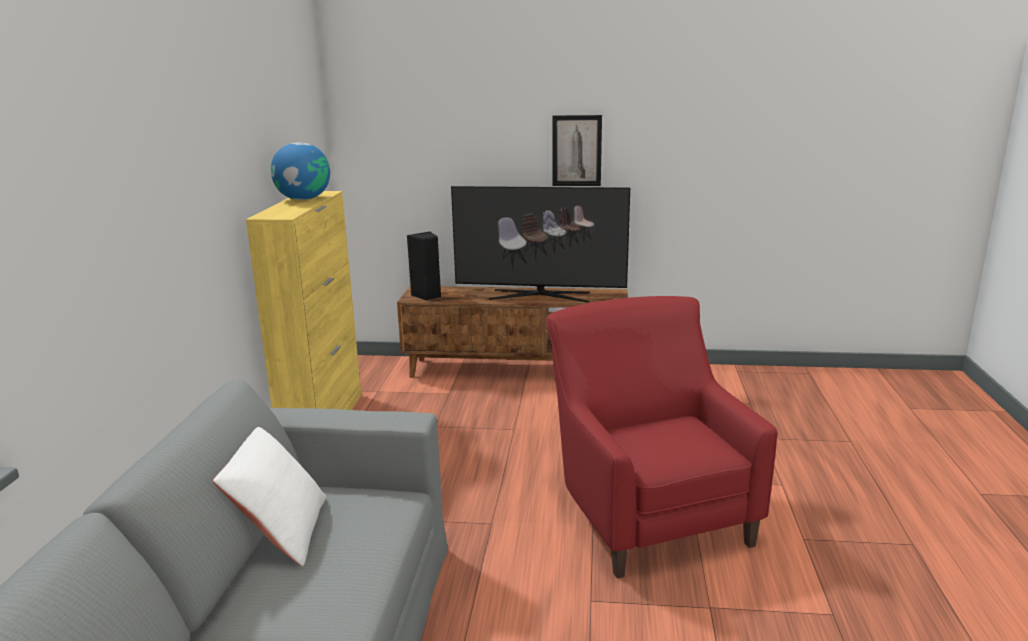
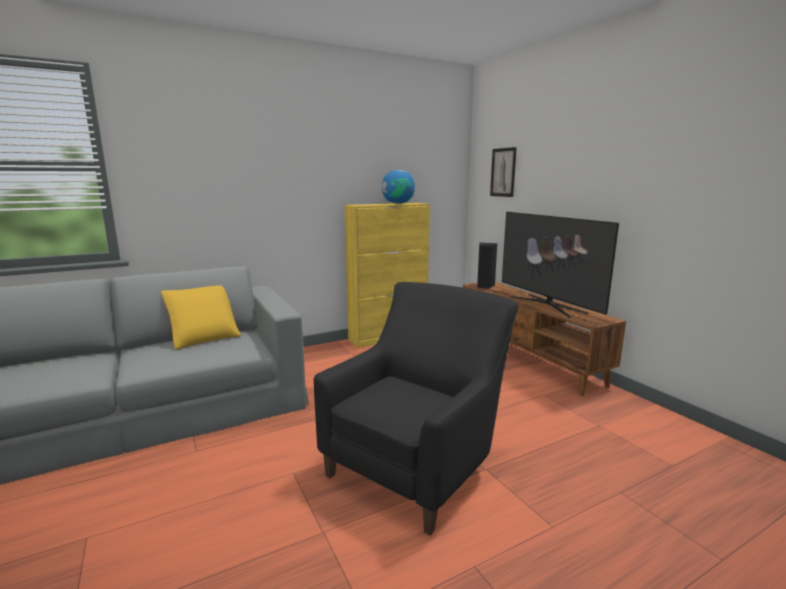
camera: 55 degrees right, 5 degrees down
(280, 531) = (204, 337): white pillow -> yellow pillow
(576, 151) = (602, 191): picture -> picture (503, 172)
(645, 511) = (419, 463): red armchair -> black armchair

